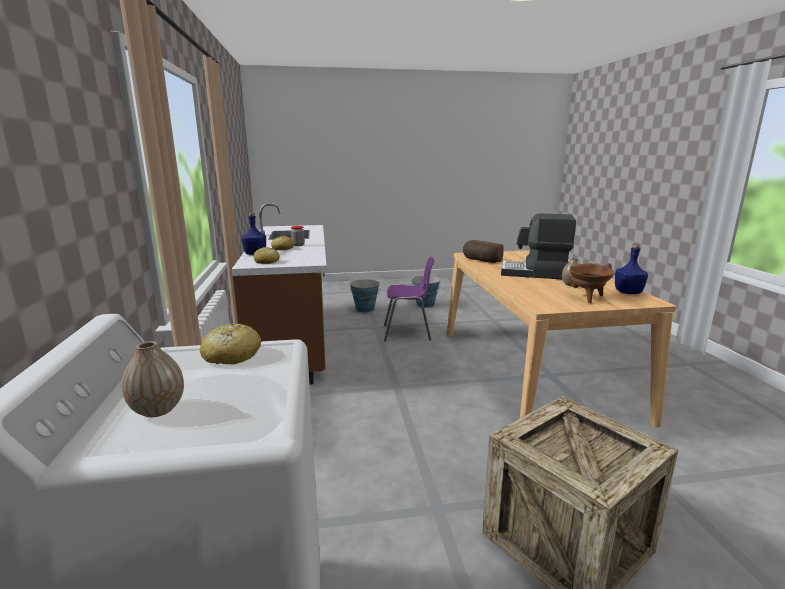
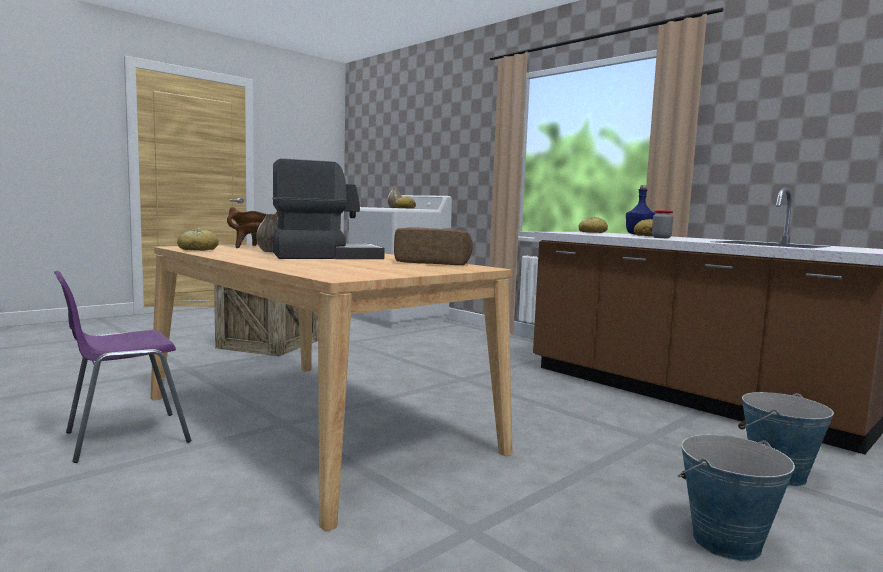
camera: 145 degrees right, 10 degrees down
(408, 333) = (576, 440): purple chair -> purple chair (124, 437)
(628, 292) = (198, 249): blue bottle -> bread

